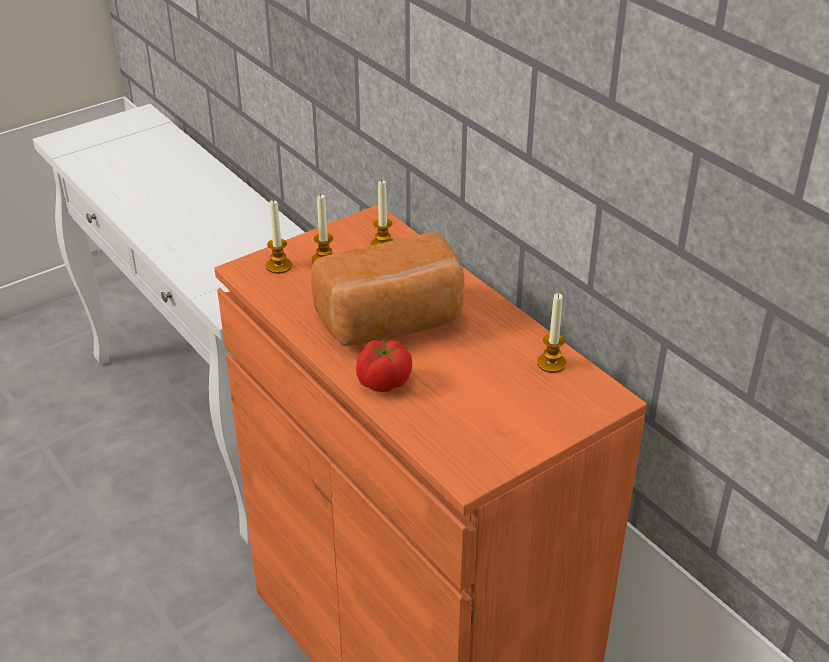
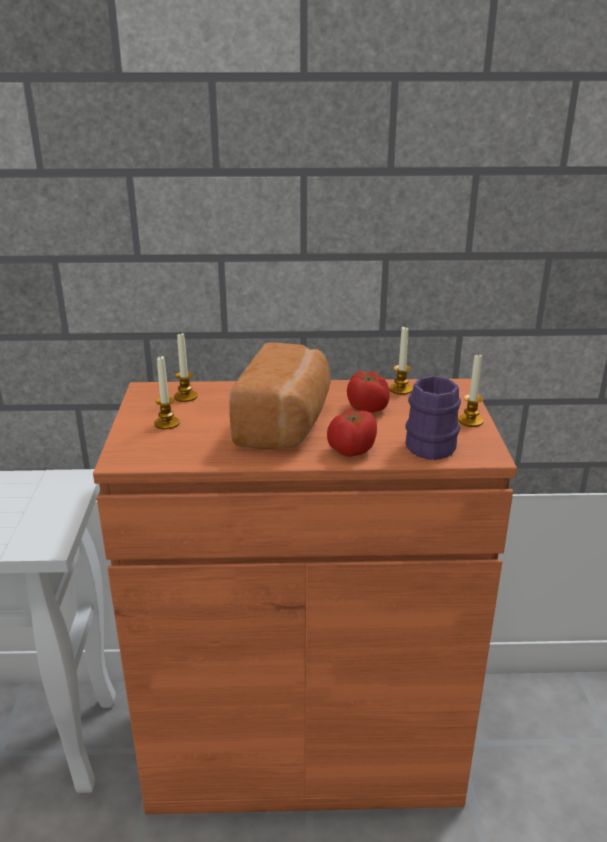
camera: 55 degrees left, 10 degrees down
(279, 266) = (142, 443): candle -> candle (470, 421)
(453, 429) = (433, 443): none -> purple mug
(482, 358) = (367, 408): none -> tomato

